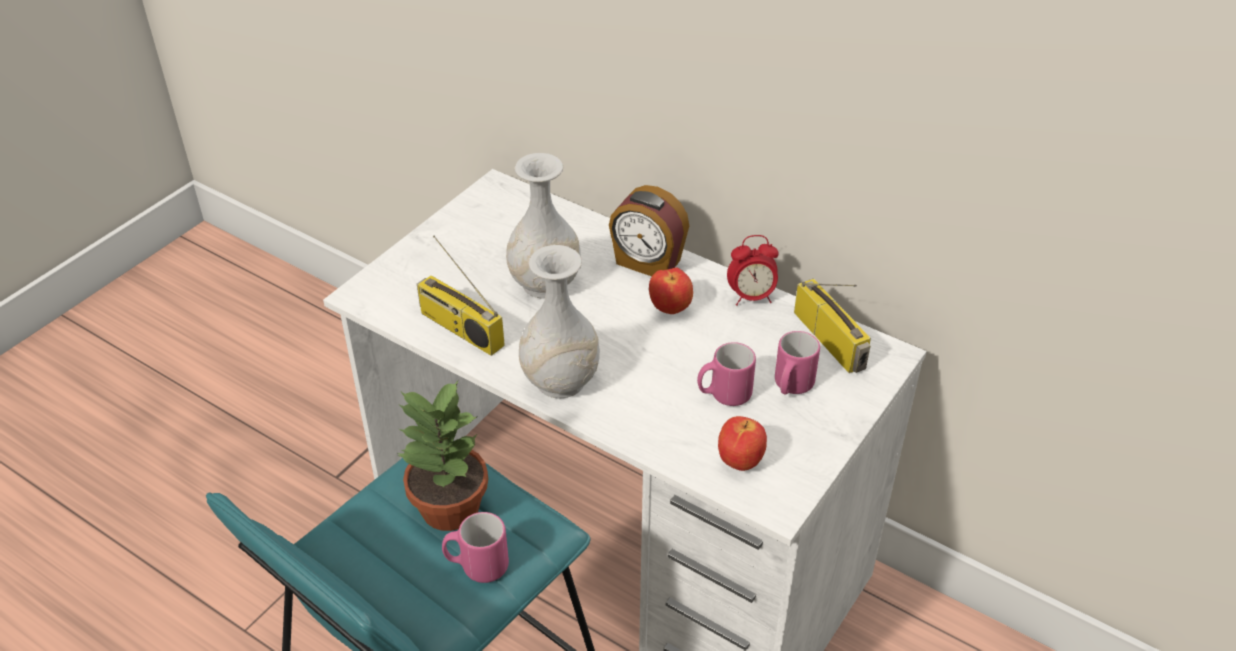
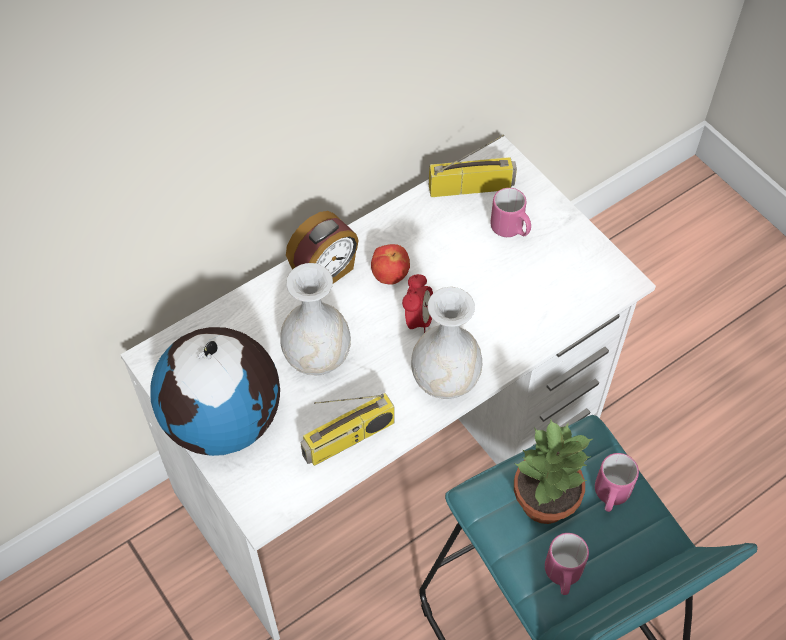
camera: 70 degrees left, 15 degrees up
(449, 245) = (225, 420): none -> globe
(723, 395) = (503, 275): pink mug -> pink mug (562, 576)
(739, 461) = (574, 289): apple -> none
(751, 297) = (400, 217): alarm clock -> alarm clock (418, 320)

